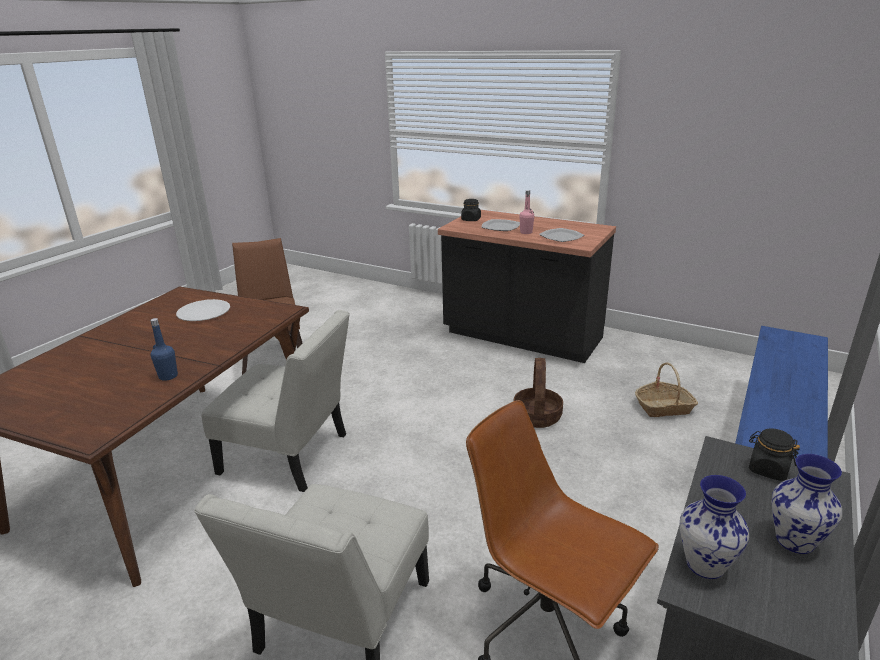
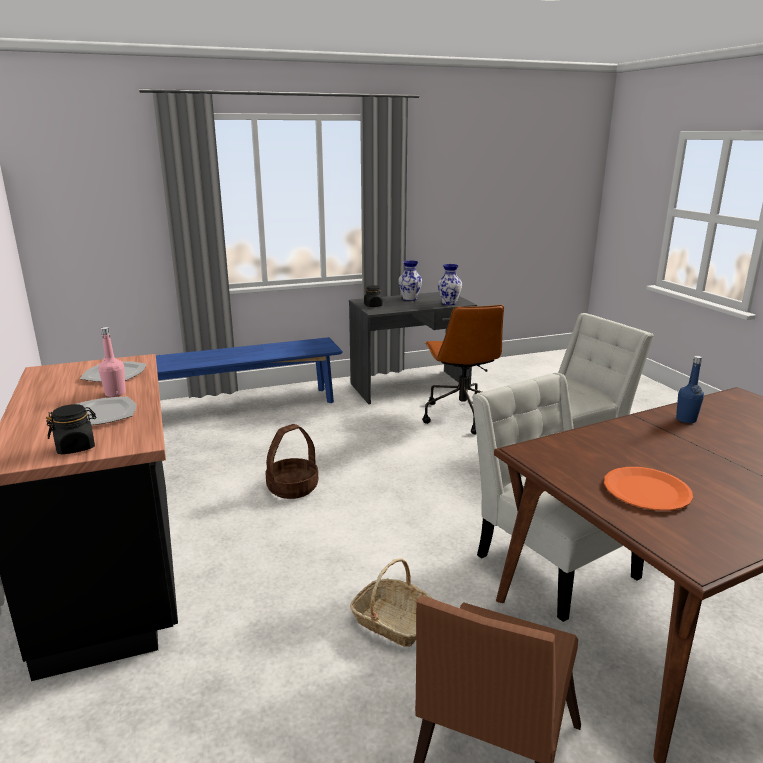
camera: 140 degrees left, 5 degrees down
(204, 312) = (646, 491): white plate -> orange plate
(664, 407) = (201, 450): basket -> basket (392, 622)

